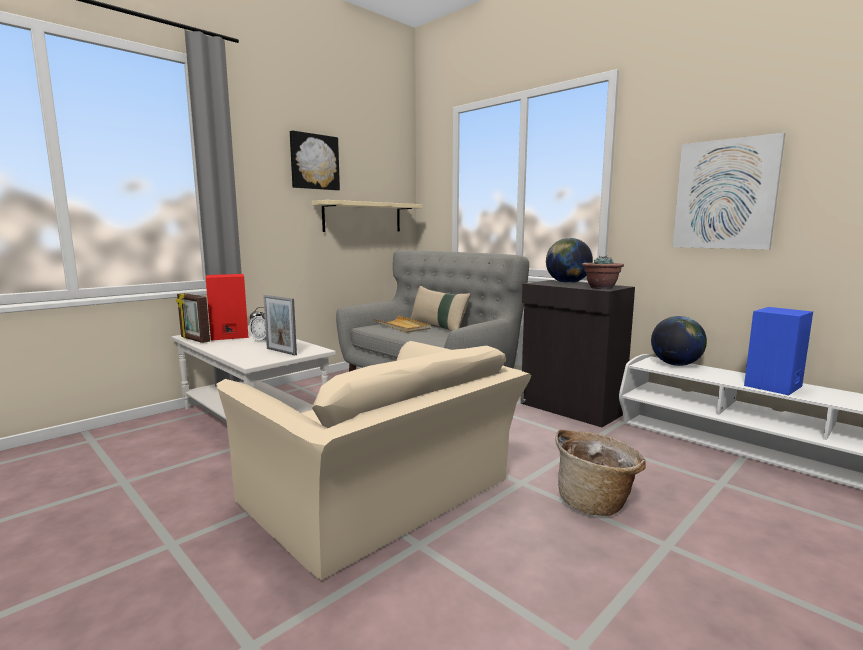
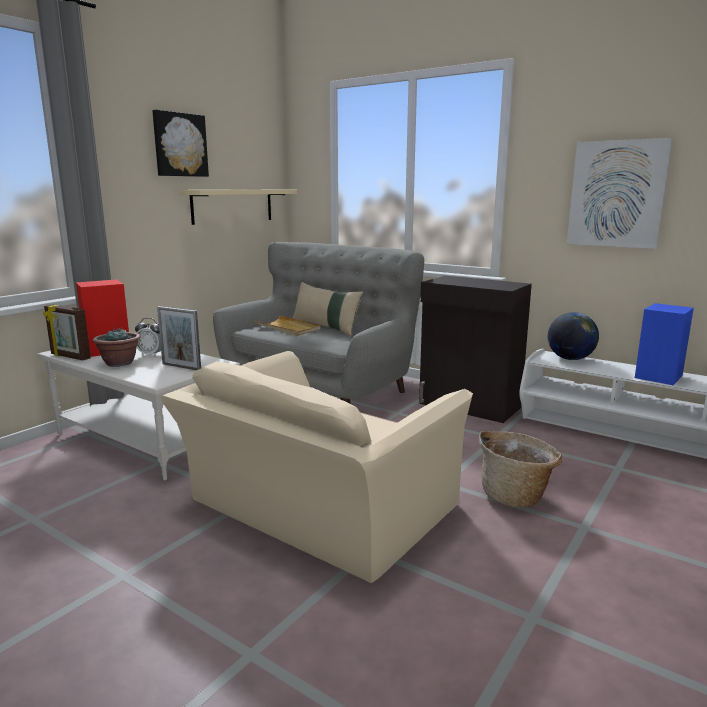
camera: 10 degrees left, 5 degrees up
(383, 494) = (317, 506): beige armchair -> beige armchair turned 90 degrees clockwise
(567, 283) = (464, 280): globe -> none
(601, 288) = (501, 286): potted plant -> potted plant (119, 363)

